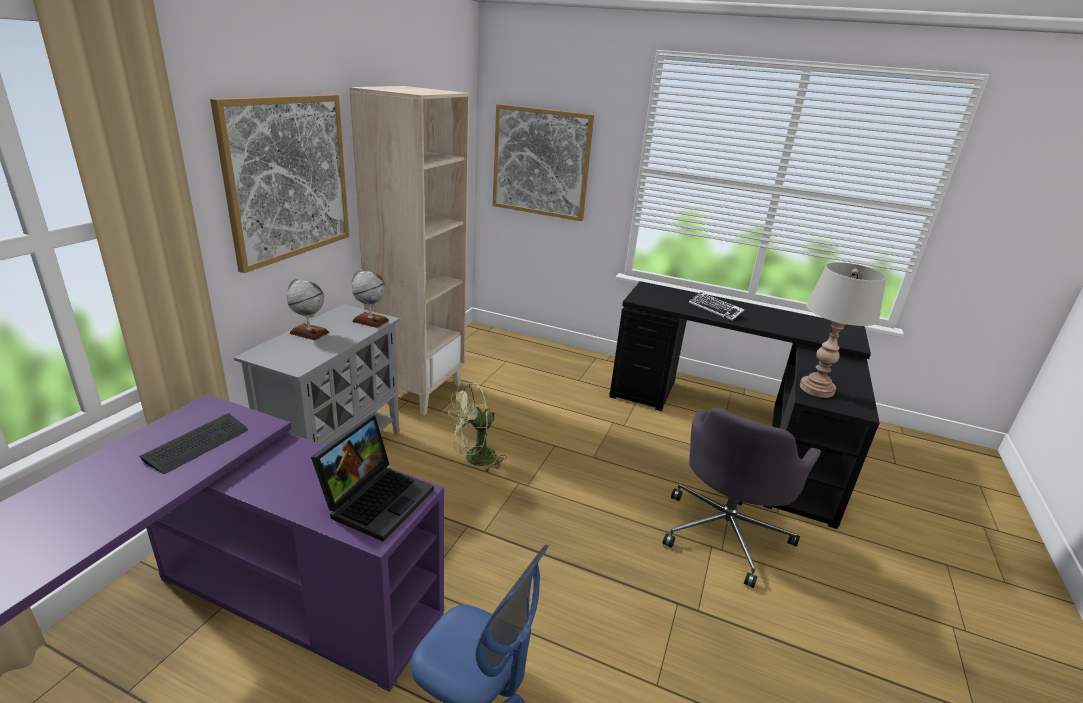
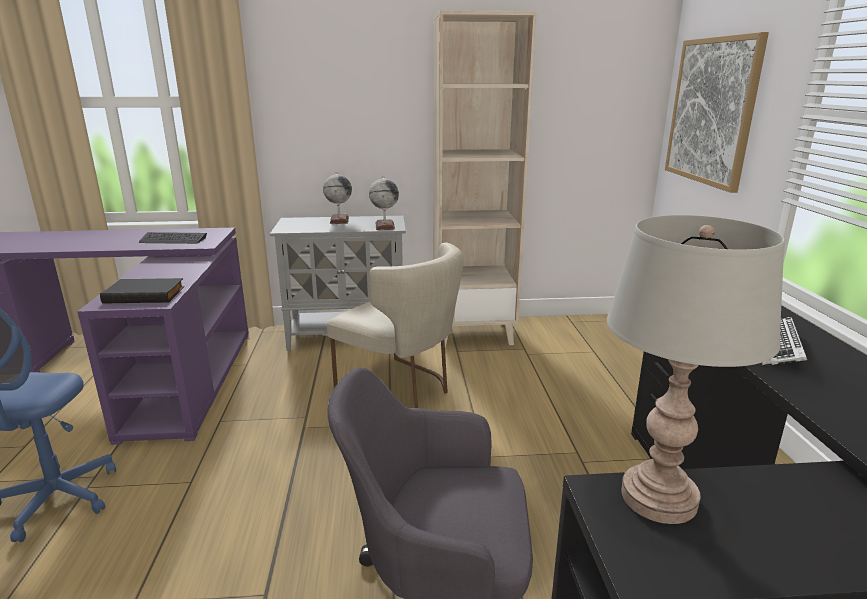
camera: 65 degrees right, 5 degrees down
(288, 178) = (356, 93): picture -> none
(377, 498) = (145, 294): laptop -> black book
(474, 459) = (402, 390): green fan -> beige chair

